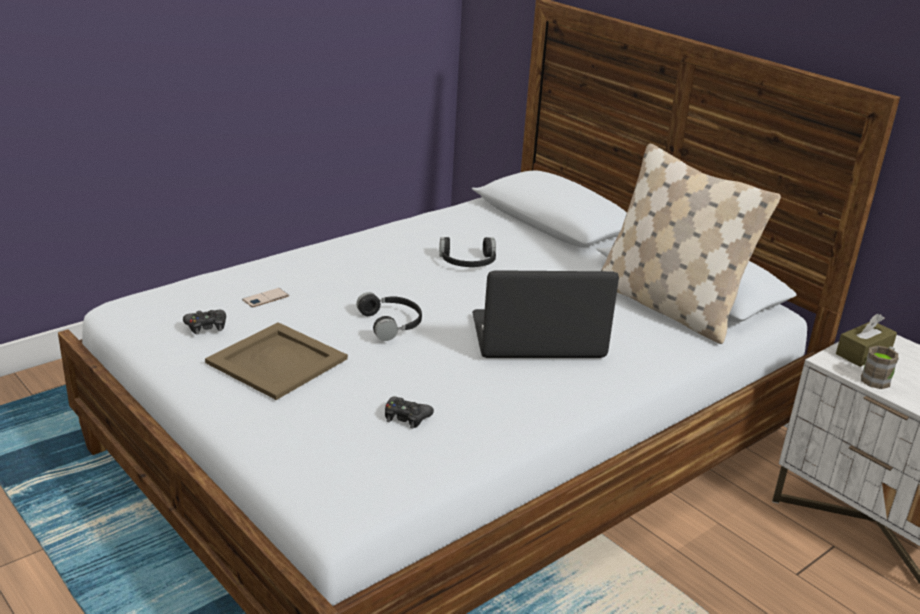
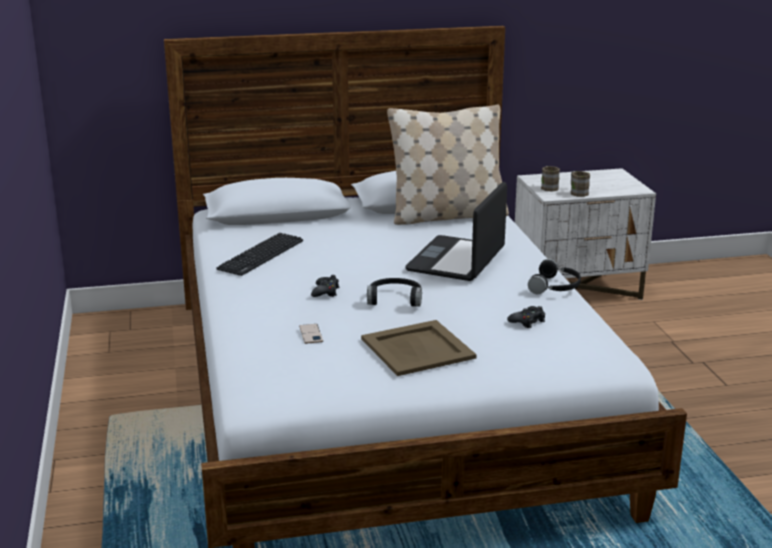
camera: 60 degrees left, 5 degrees down
(206, 326) = (337, 365): black game controller -> black game controller (325, 292)
(437, 236) = (261, 255): none -> keyboard
(468, 262) = (319, 255): black headphones -> black headphones (556, 287)
(863, 353) = (548, 187): brown tissue box -> brown mug

